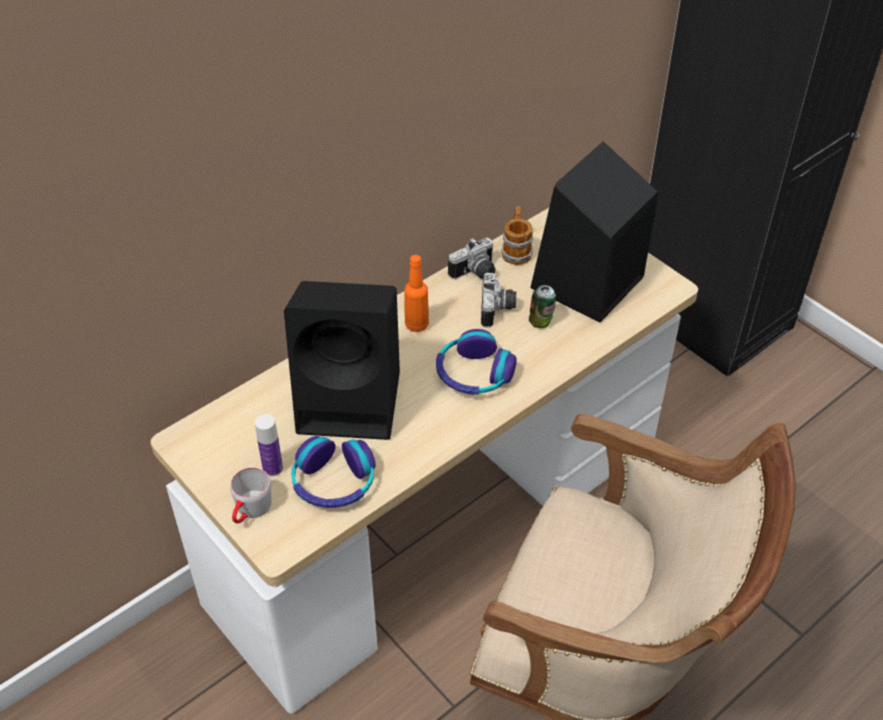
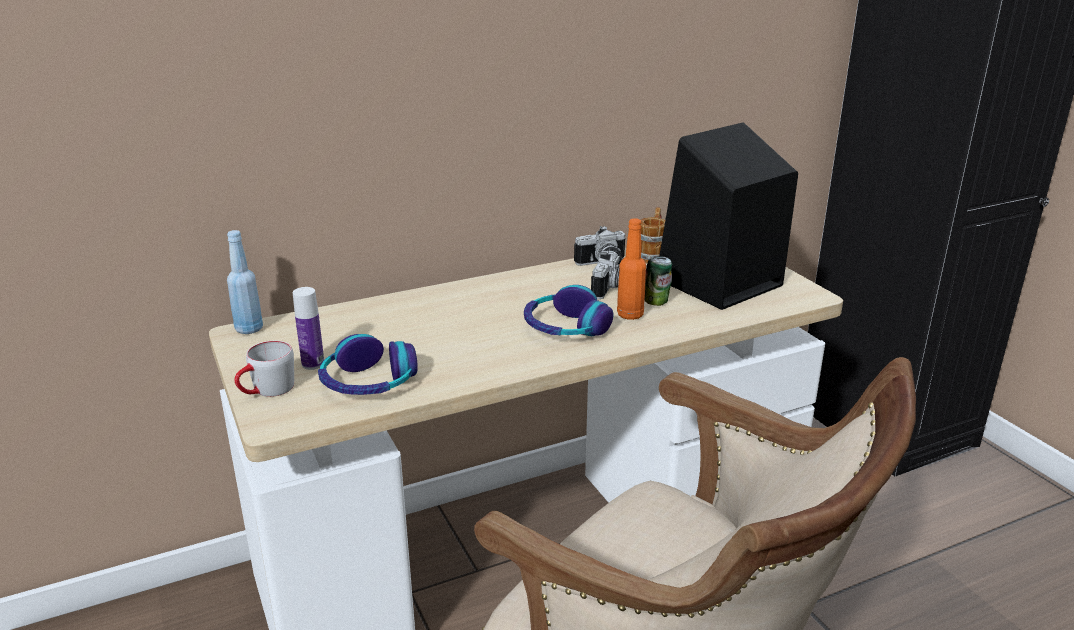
camera: 15 degrees right, 20 degrees down
(188, 433) = (249, 329): none -> blue bottle
(352, 401) = (427, 330): black speaker -> none
(417, 325) = (524, 289): orange bottle -> orange bottle (630, 315)

